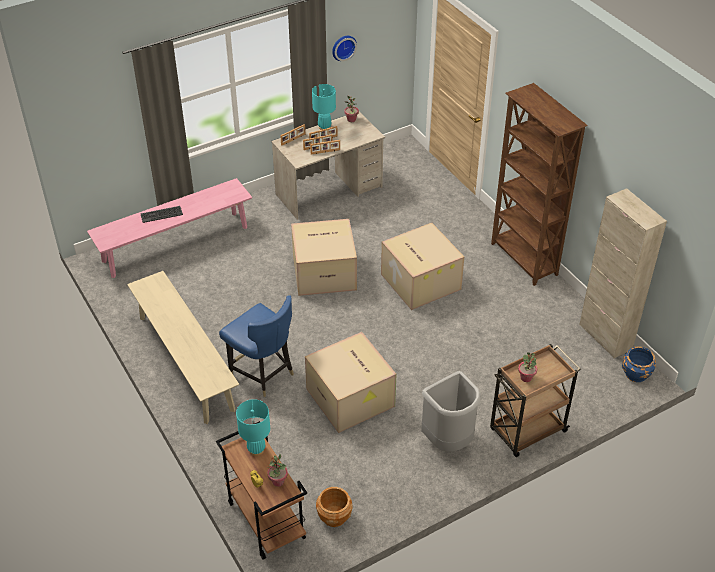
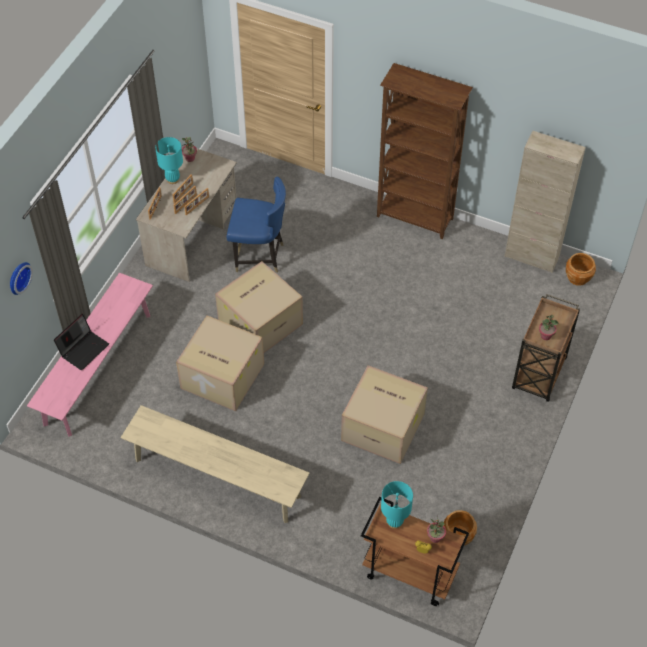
camera: 35 degrees left, 10 degrees up
(161, 214) = (84, 349): keyboard -> laptop
(263, 373) = (293, 448): blue chair -> blue chair (259, 256)
(343, 47) = (162, 93): wall clock -> wall clock (18, 277)
(419, 281) = (348, 286): cardboard box -> cardboard box (221, 376)
(448, 441) = (489, 418): grey trash can -> none
(635, 374) = (578, 278): blue planter -> brown planter

